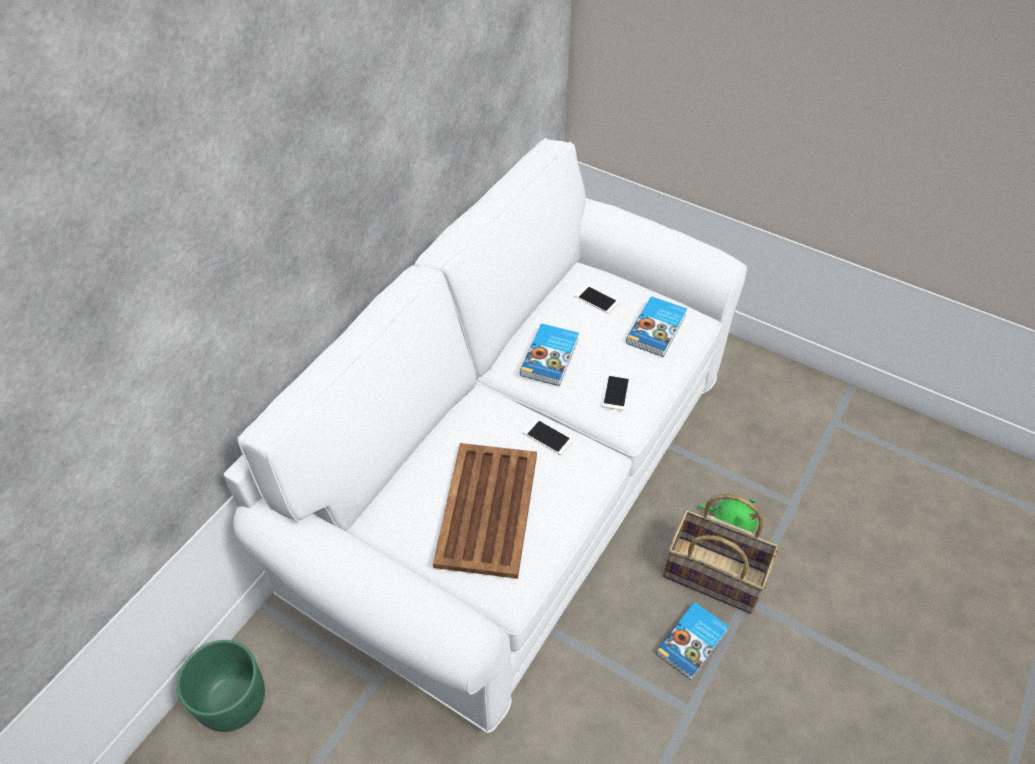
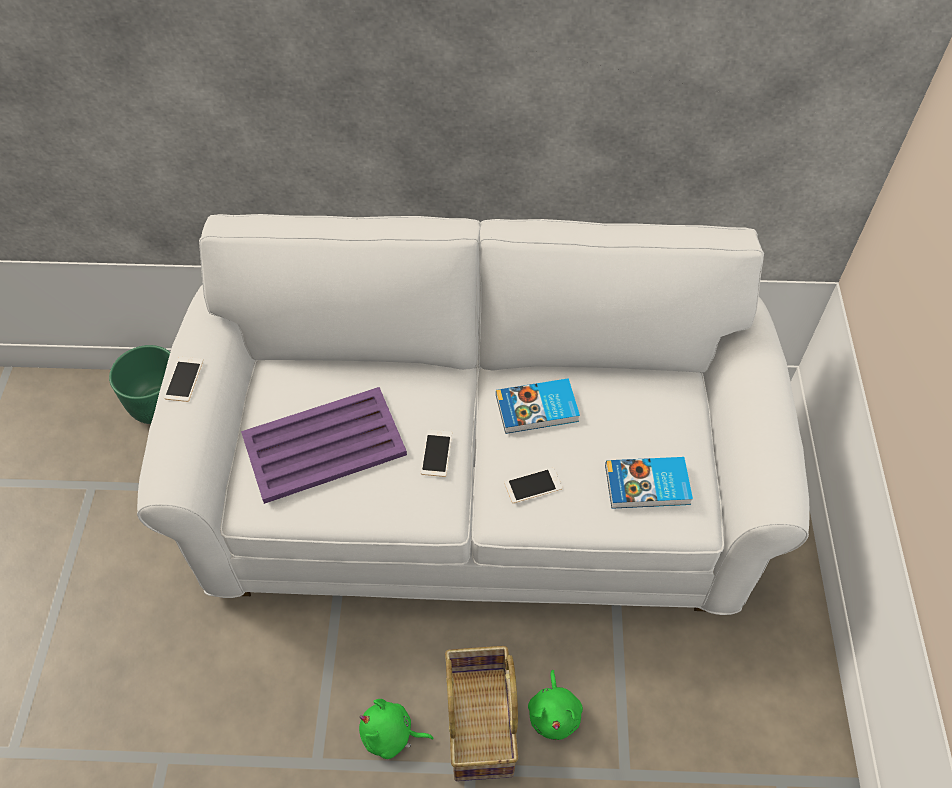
camera: 60 degrees right, 5 degrees up
(486, 510) = (322, 445): brown tray -> purple tray
(596, 299) = (647, 412): phone -> phone (184, 379)
(693, 642) = (391, 735): book -> green plush toy

